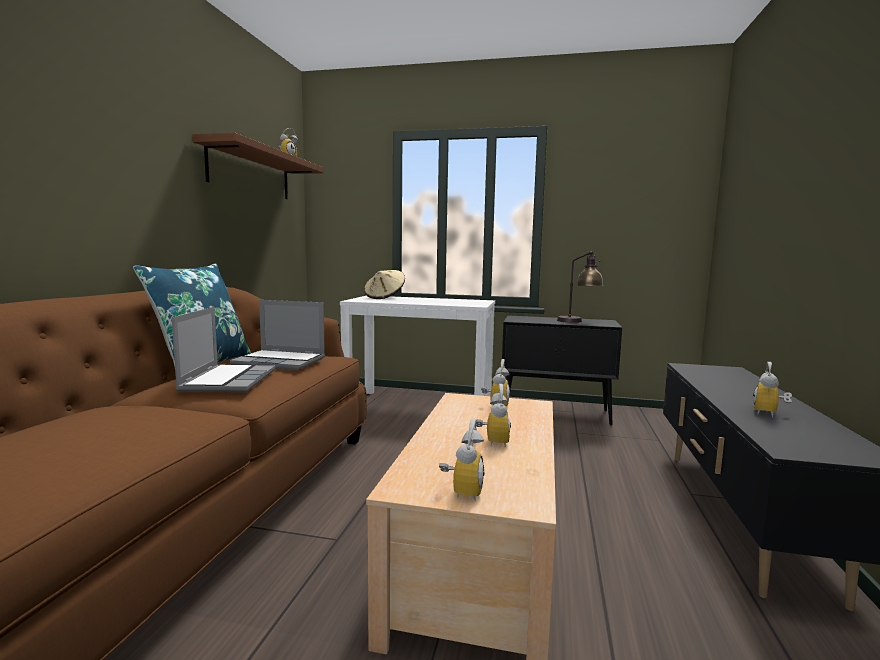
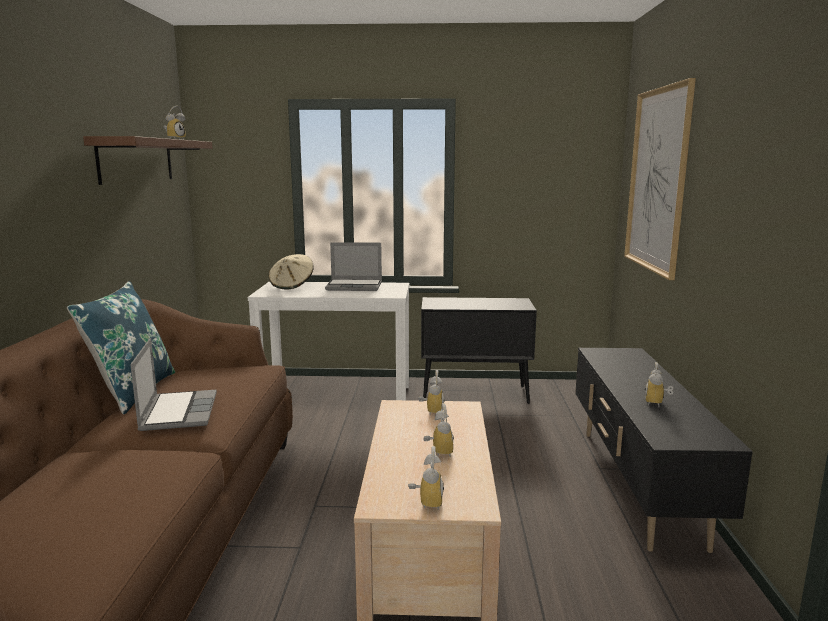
camera: 10 degrees left, 5 degrees up
(281, 361) = (214, 381): laptop -> laptop (355, 286)
(578, 322) = (494, 304): table lamp -> none
(762, 184) = (657, 180): none -> picture

